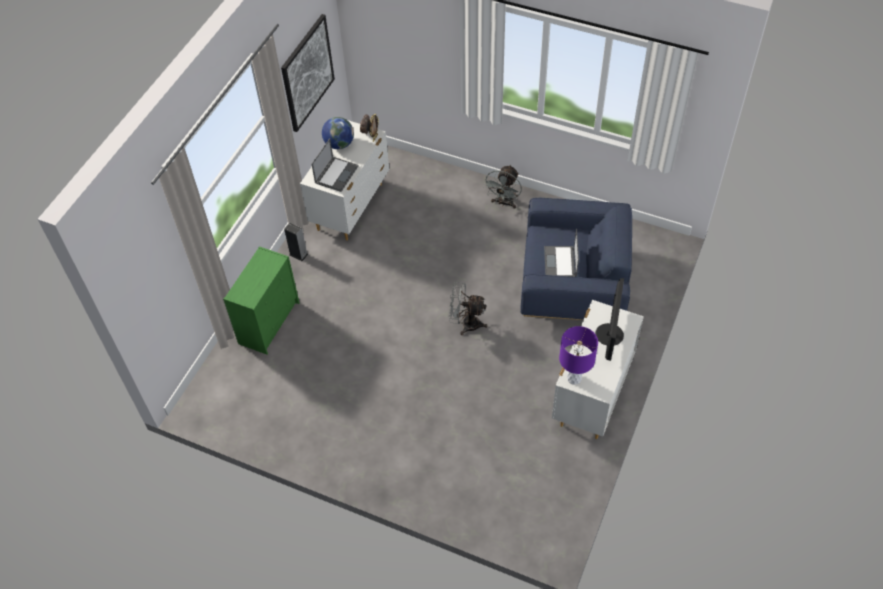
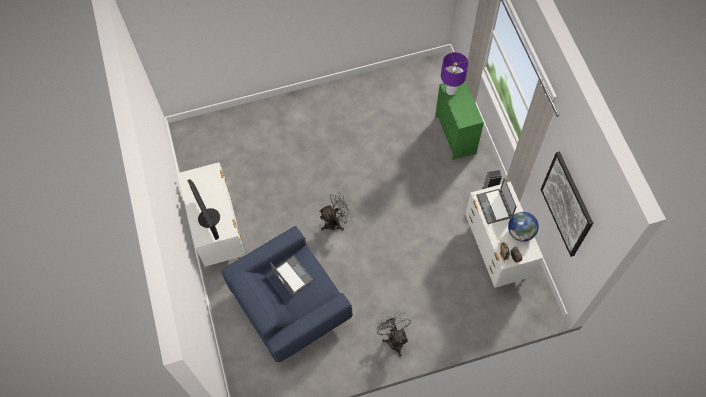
camera: 140 degrees right, 10 degrees up
(574, 378) = (210, 173): purple table lamp -> purple table lamp (450, 90)

